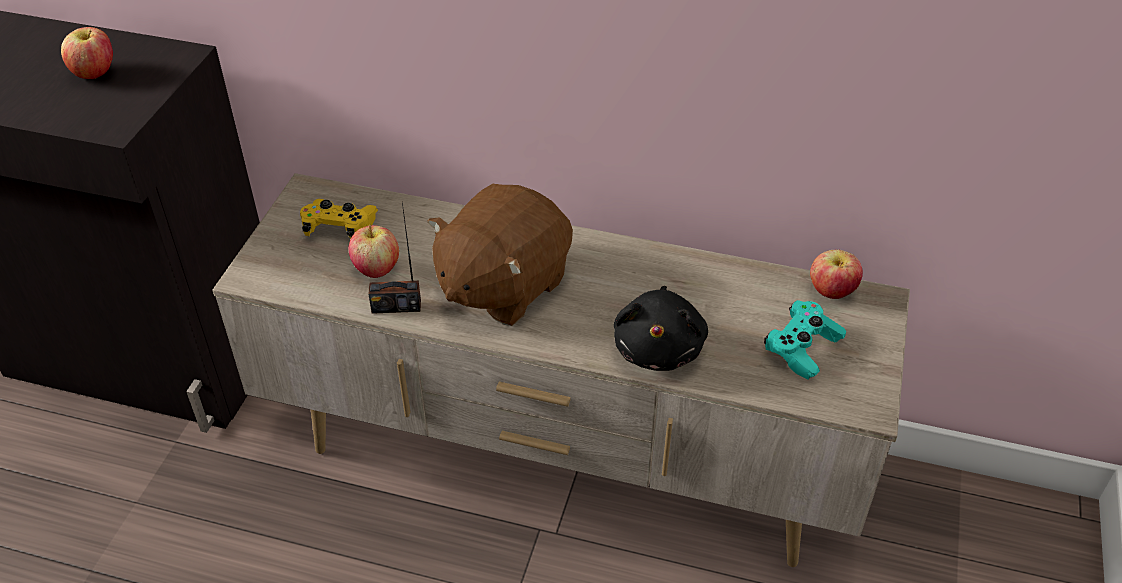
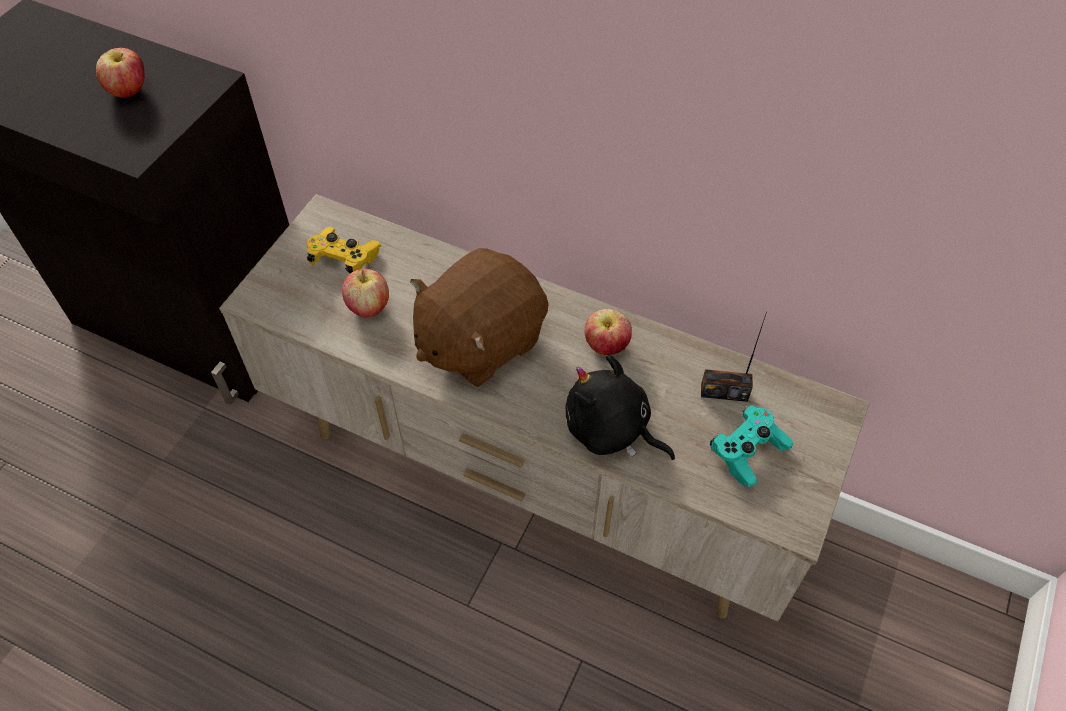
camera: 10 degrees right, 10 degrees up
(396, 306) = (378, 349): radio -> radio (724, 392)
(659, 347) = (611, 430): black plush toy -> black plush toy turned 105 degrees clockwise
(831, 292) = (791, 394): apple -> apple (606, 346)

